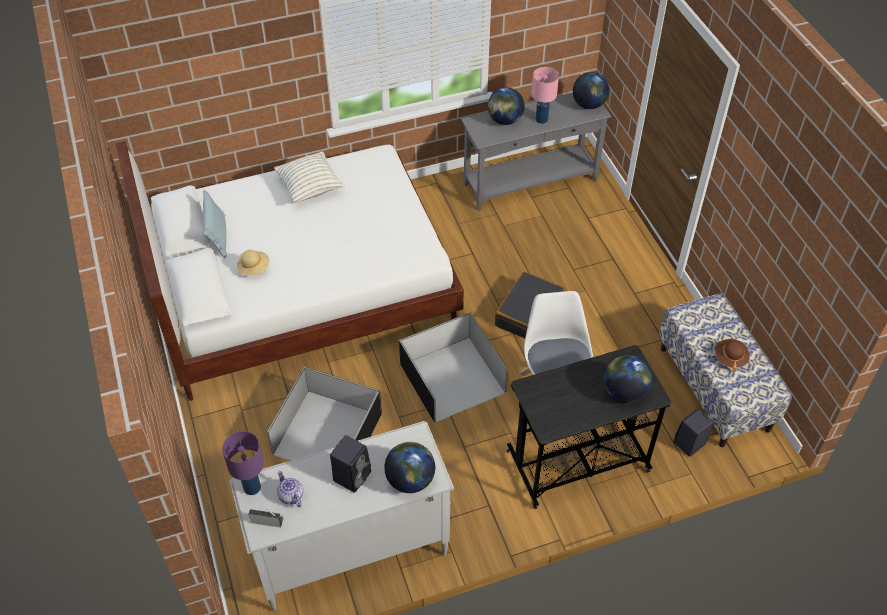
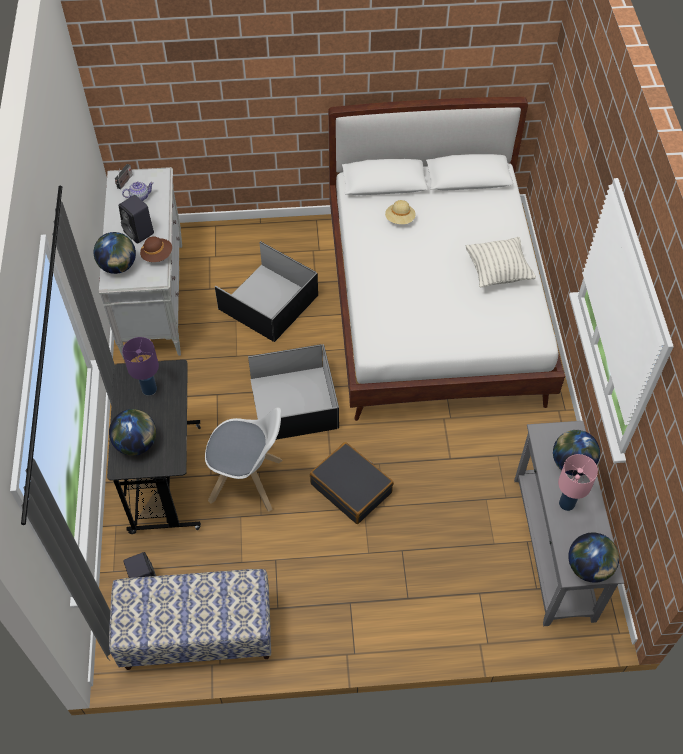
camera: 105 degrees right, 5 degrees up
(217, 237) = (448, 199): blue pillow -> none
(252, 488) = (157, 177): purple table lamp -> purple table lamp (149, 389)
(730, 358) = (177, 606): brown hat -> brown hat (157, 255)

